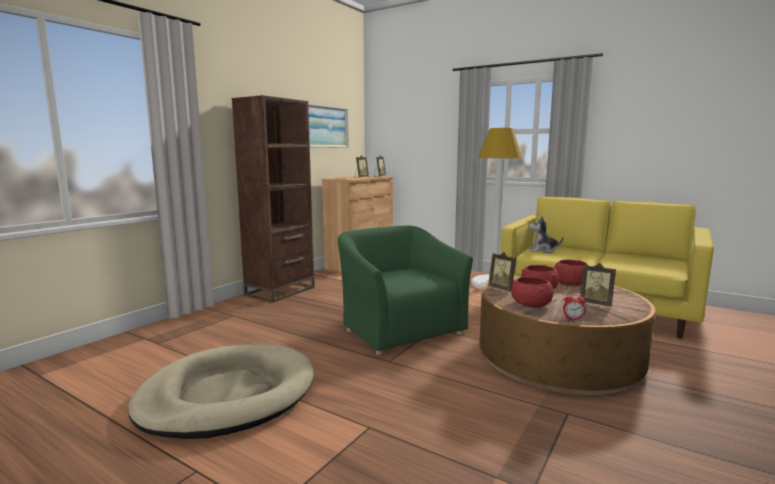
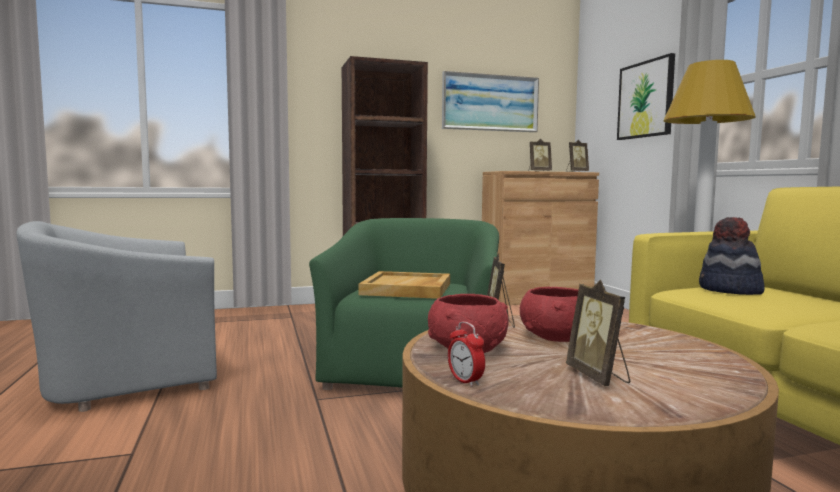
camera: 40 degrees right, 5 degrees down
(227, 395) = (124, 377): beige dog bed -> grey armchair
(406, 278) = (407, 289): none -> beige tray
(428, 133) = (646, 99): none -> picture
(543, 250) = (729, 290): plush toy -> hat
(570, 283) = (655, 343): red bowl -> none

